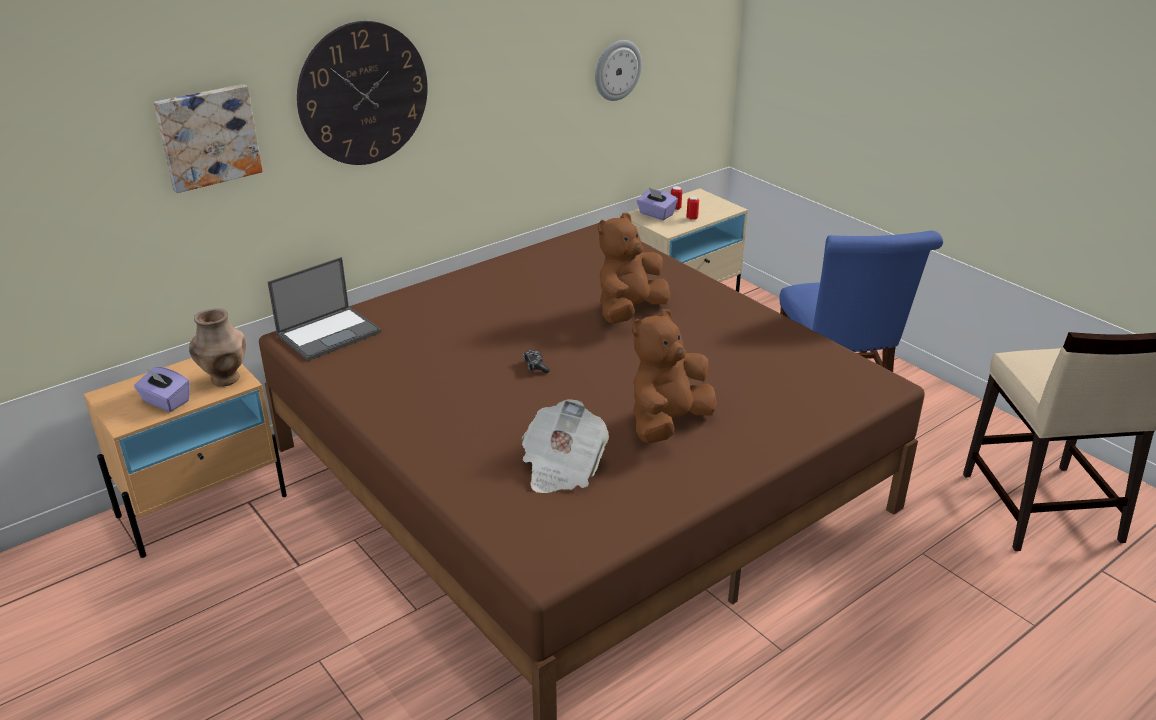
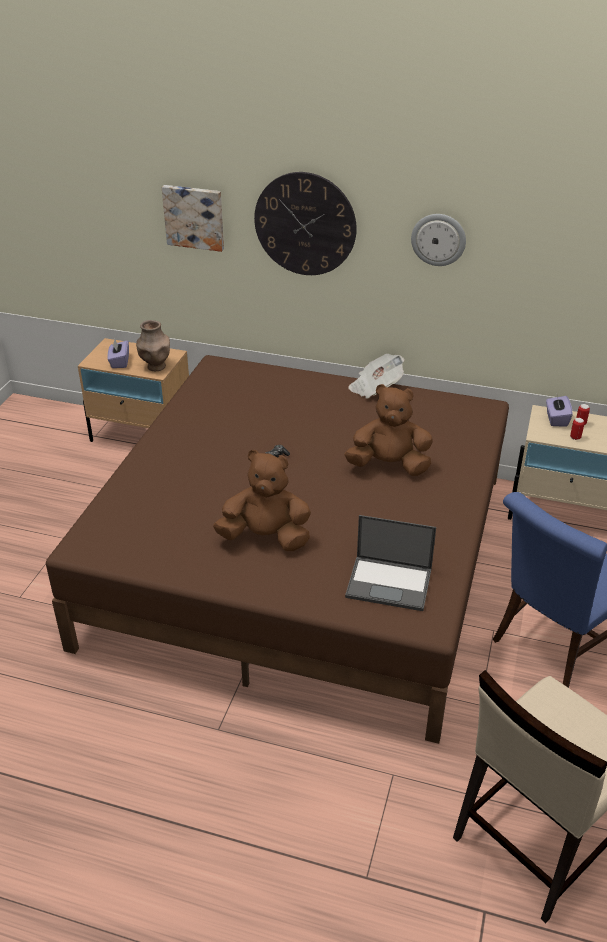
camera: 55 degrees right, 5 degrees up
(329, 333) = (231, 373): laptop -> laptop (390, 583)
(562, 467) = (177, 515): newspaper -> newspaper (375, 388)
(617, 70) = (551, 280): wall clock -> wall clock (438, 239)

